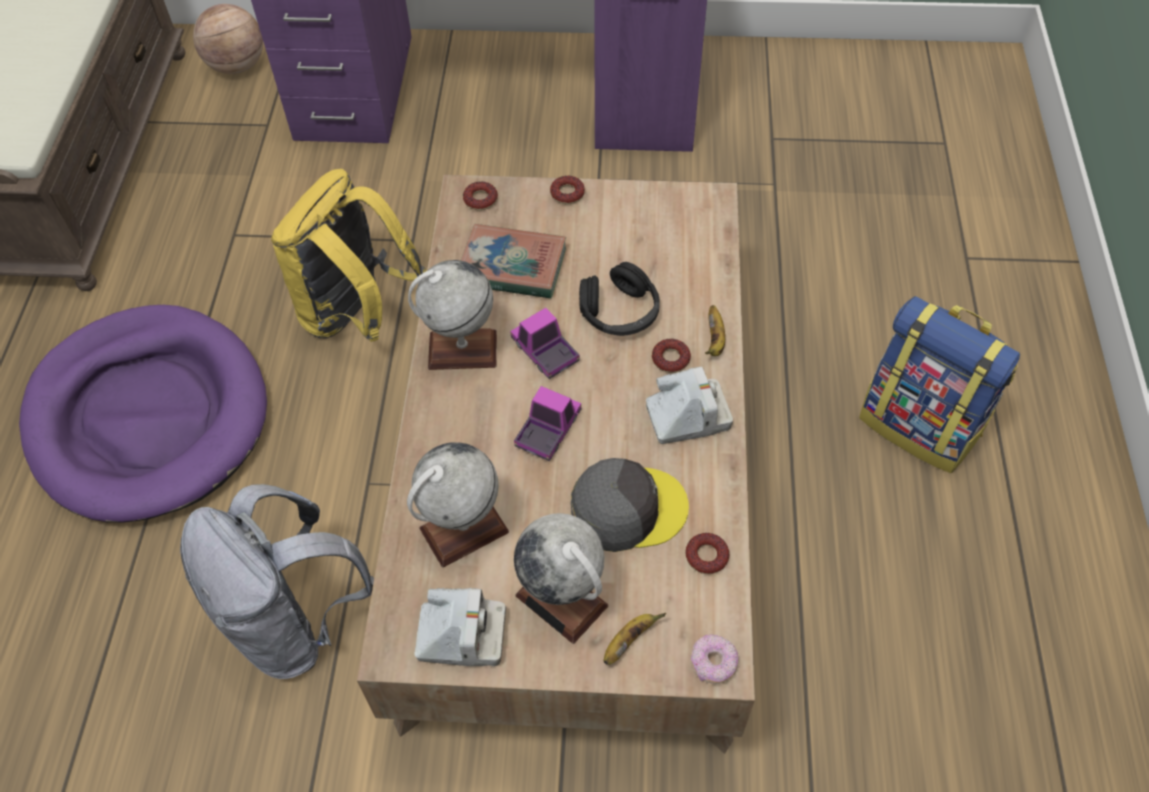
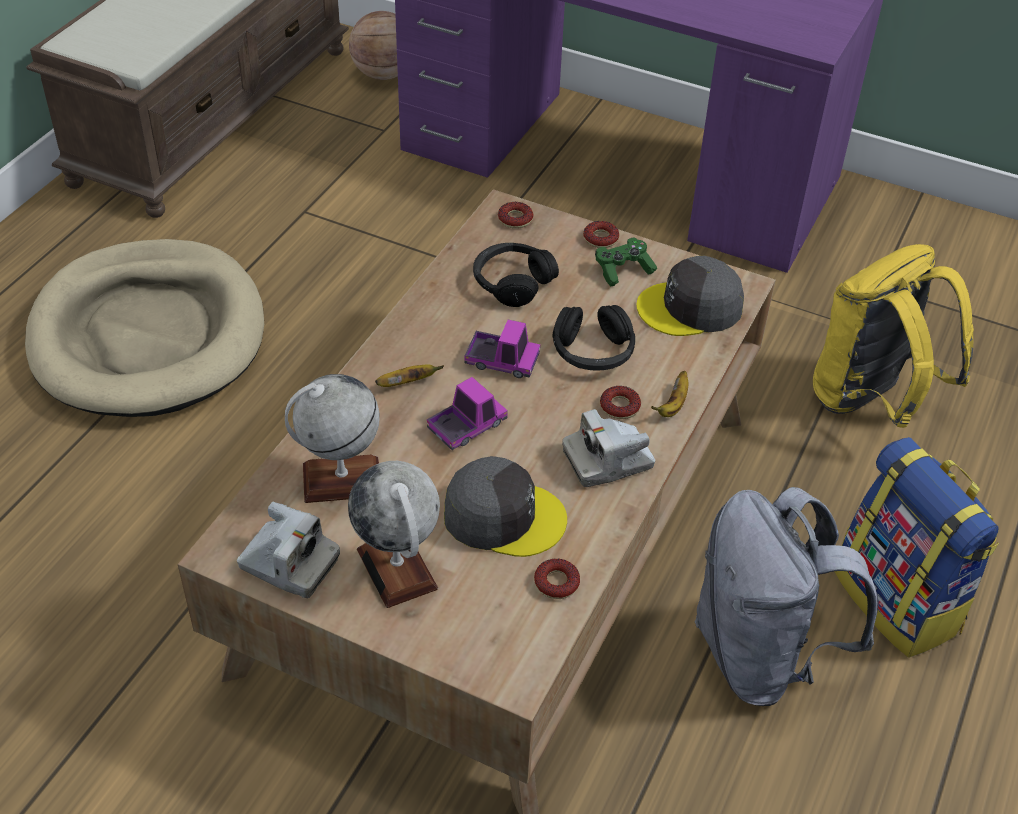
camera: 20 degrees right, 10 degrees down
(149, 416) = (149, 335): purple dog bed -> beige dog bed
(296, 621) = (183, 548): grey backpack -> grey backpack (761, 655)
(357, 314) = (378, 312): yellow backpack -> yellow backpack (870, 402)
(462, 350) = (426, 335): globe -> none
(512, 267) = (512, 283): book -> black headphones
(545, 352) = (502, 361): toy truck -> toy truck turned 120 degrees clockwise
(603, 219) = (623, 270): none -> green game controller
(628, 640) = (440, 625): banana -> banana (407, 383)
(680, 237) = (690, 308): none -> grey cap
(688, 417) = (607, 460): camera -> camera turned 150 degrees clockwise
(713, 663) = (509, 674): donut -> none

